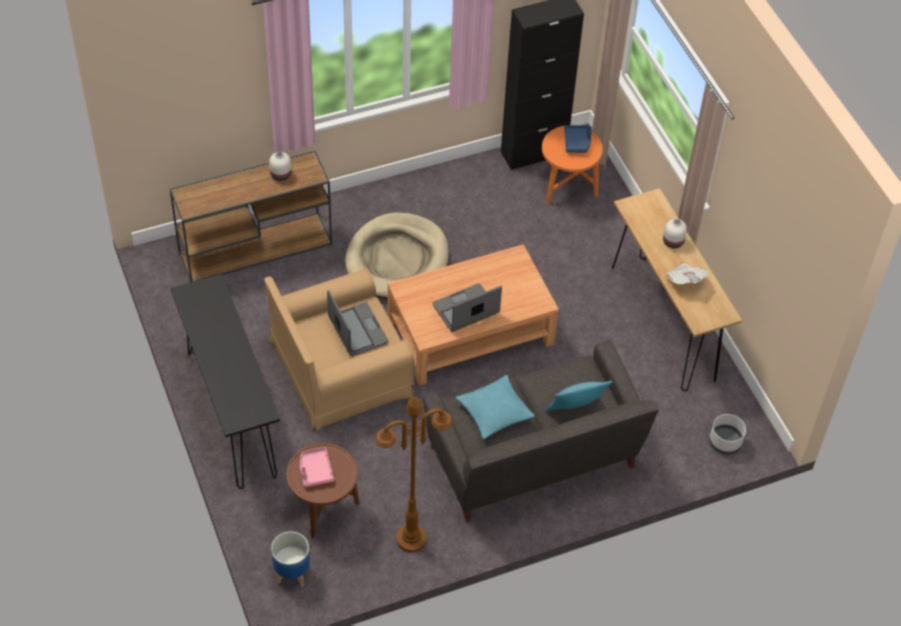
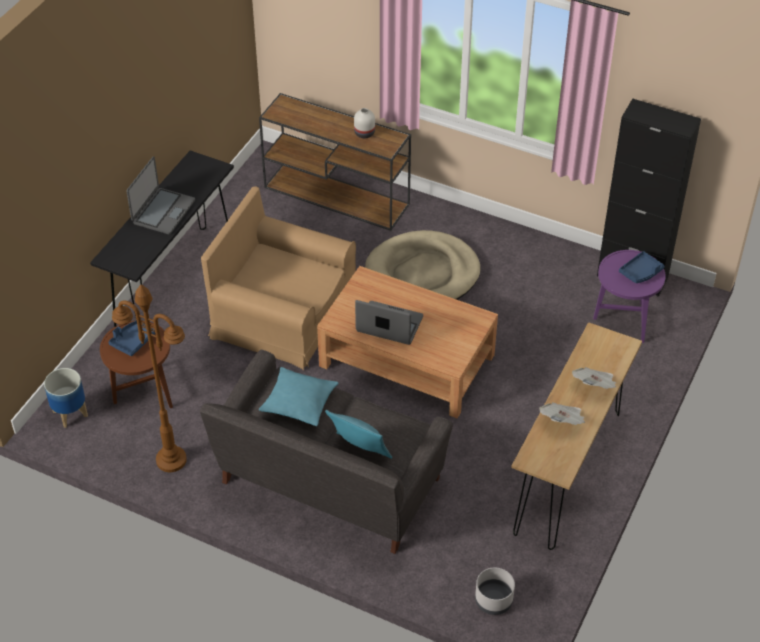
camera: 50 degrees right, 5 degrees down
(315, 470) = (132, 341): pink tray -> blue tray
(357, 330) = (299, 282): laptop -> laptop (163, 211)
(566, 190) = (623, 321): orange side table -> purple side table
(672, 241) = (594, 385): white vase -> newspaper

